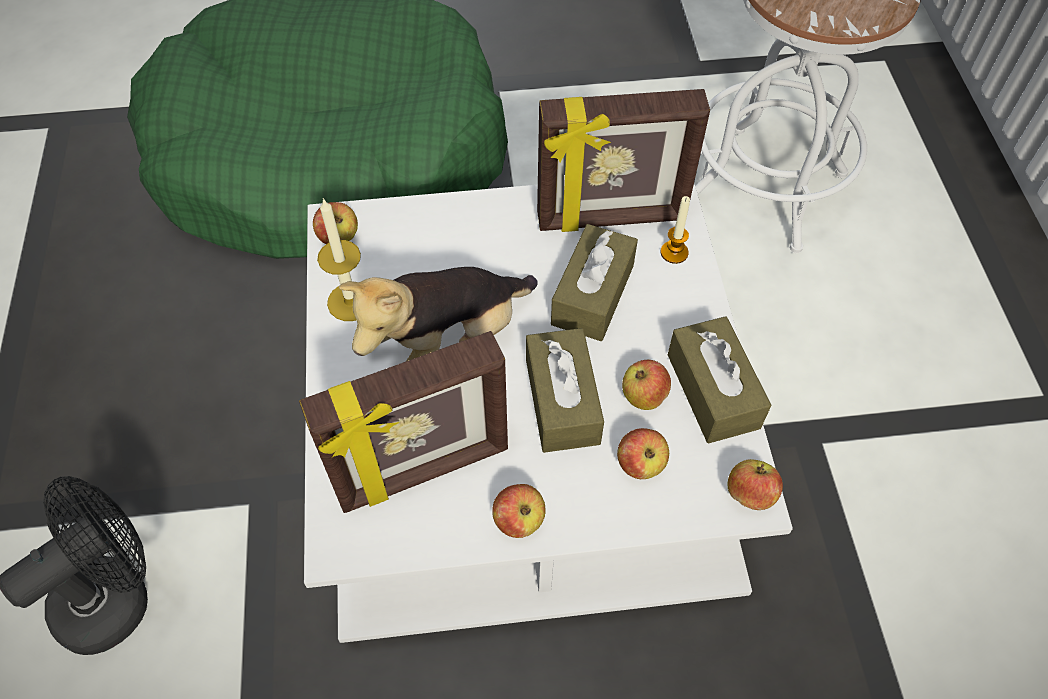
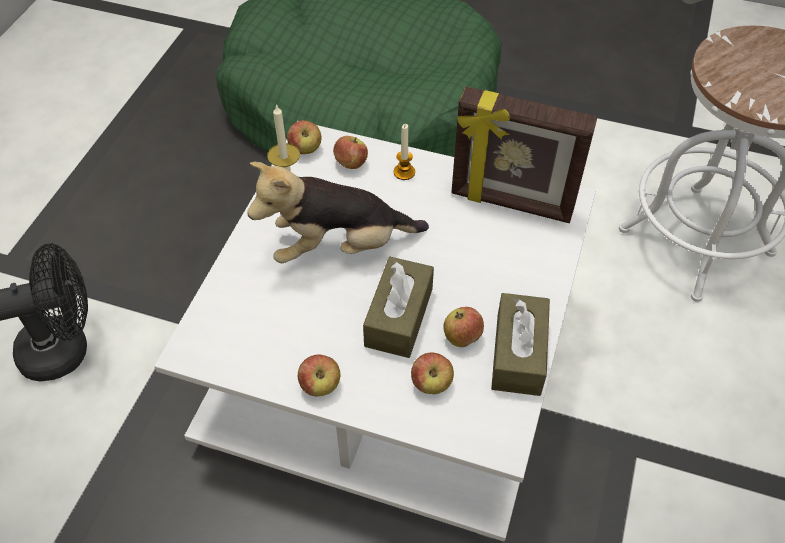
camera: 25 degrees right, 5 degrees down
(423, 471) = (273, 326): picture frame -> none
(592, 295) = (465, 252): brown tissue box -> none
(674, 252) = (546, 244): candle -> candle (404, 172)
(749, 494) = (503, 439): apple -> apple (351, 163)

